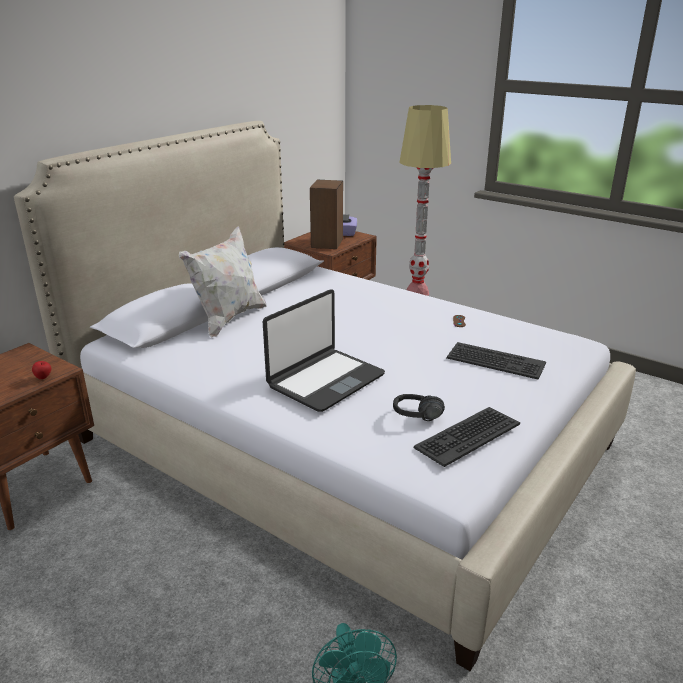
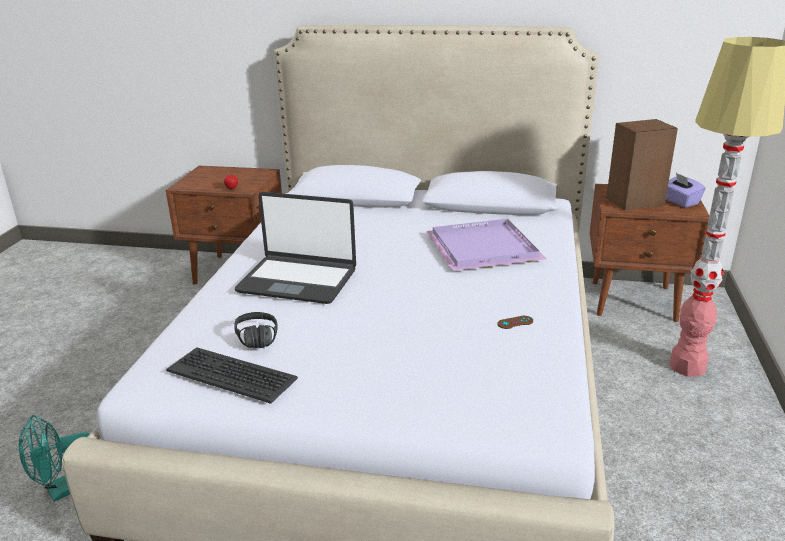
camera: 65 degrees right, 0 degrees up
(228, 319) = (386, 213): white pillow -> none
(344, 302) = (485, 249): none -> purple tray
(495, 361) = (423, 366): keyboard -> none

